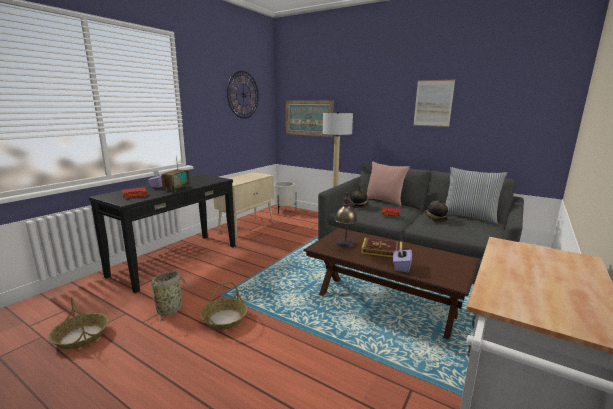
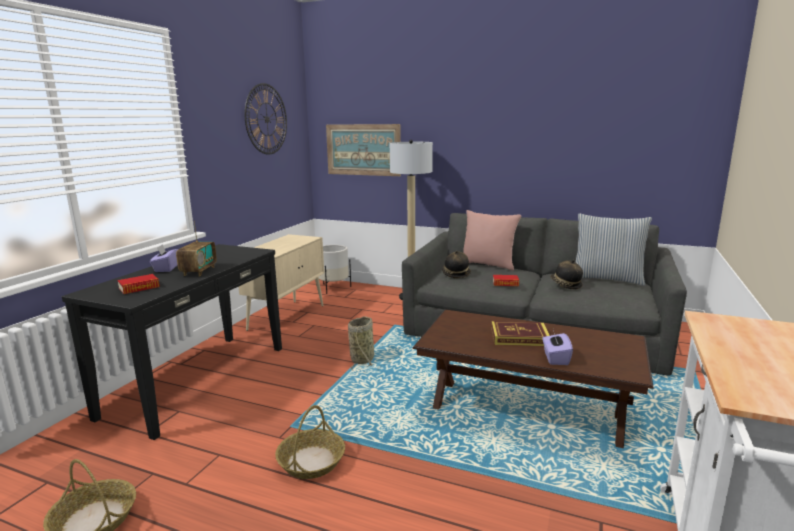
camera: 10 degrees left, 0 degrees up
(171, 309) = (223, 458): basket -> basket (363, 359)
(345, 246) = (468, 337): table lamp -> none
(433, 103) = (544, 126): picture -> none

